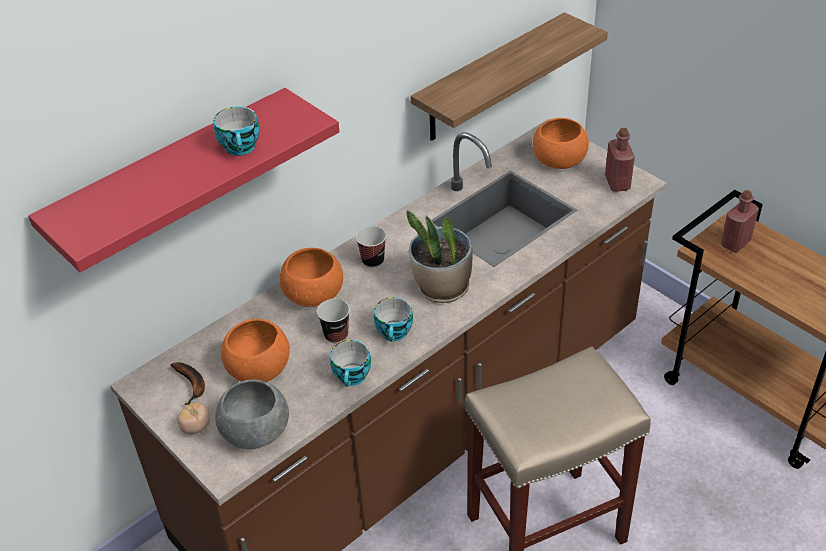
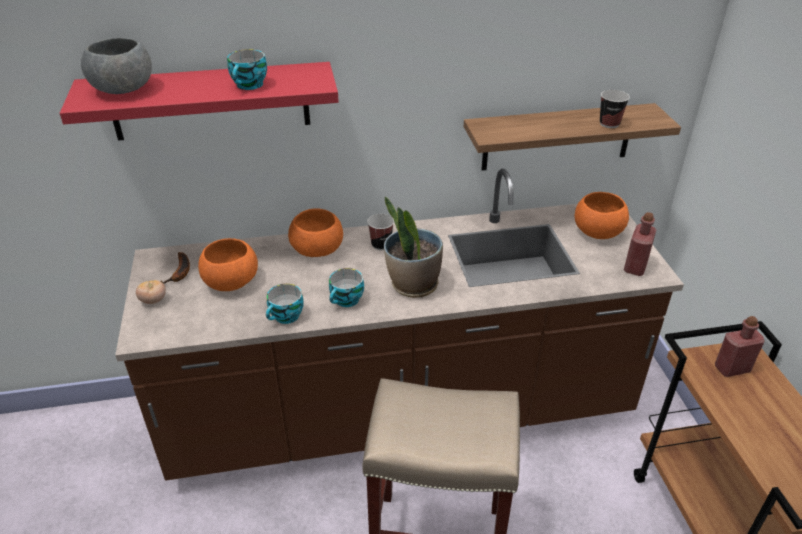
camera: 30 degrees right, 5 degrees down
(255, 431) = (185, 322): grey bowl -> grey bowl (123, 89)
(336, 335) = (304, 283): cup -> cup (609, 124)

